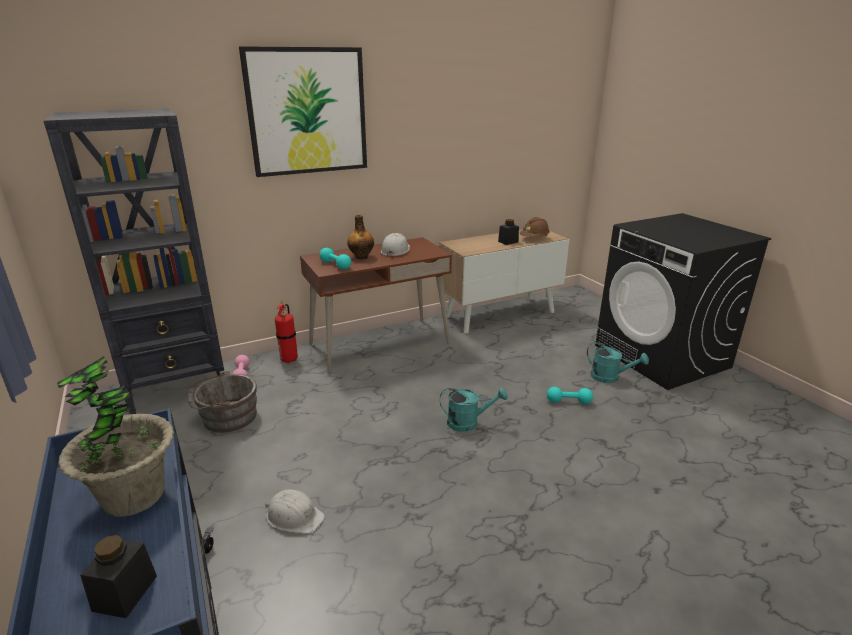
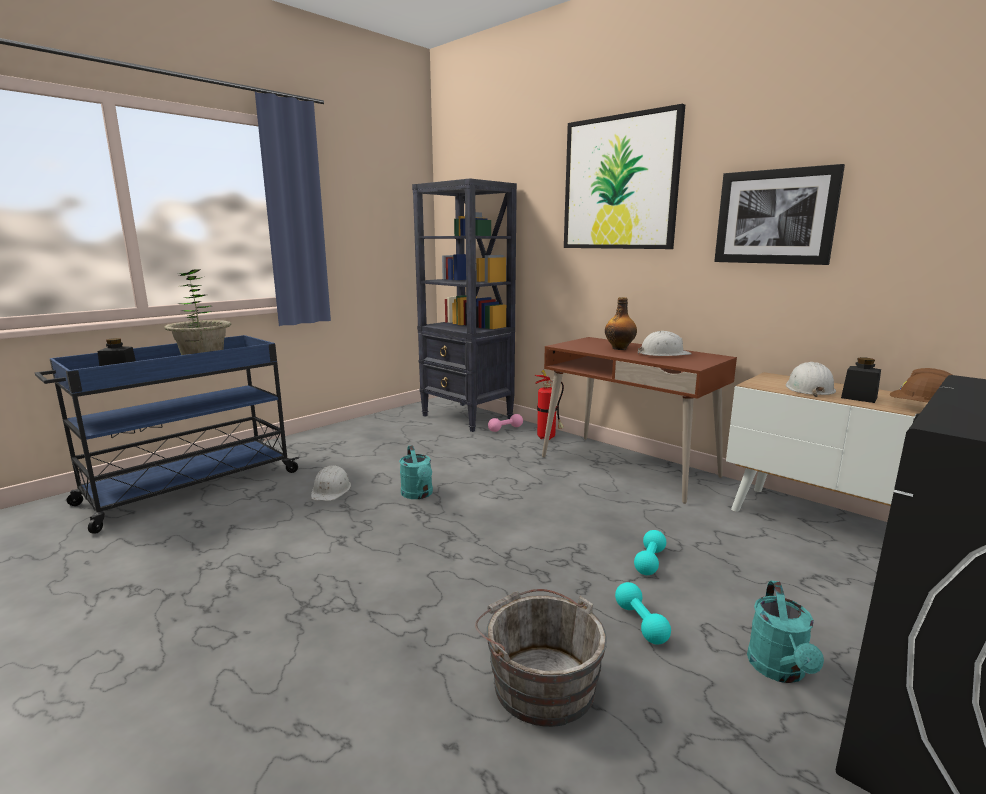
camera: 70 degrees right, 10 degrees down
(226, 417) = (442, 439): grey bucket -> grey bucket (539, 681)
(335, 265) = (581, 345): turquoise dumbbell -> turquoise dumbbell (649, 561)
(432, 138) = (775, 217): none -> picture
(468, 422) = (515, 545): turquoise watering can -> turquoise watering can (418, 495)
(484, 245) = (808, 389): none -> white hard hat

